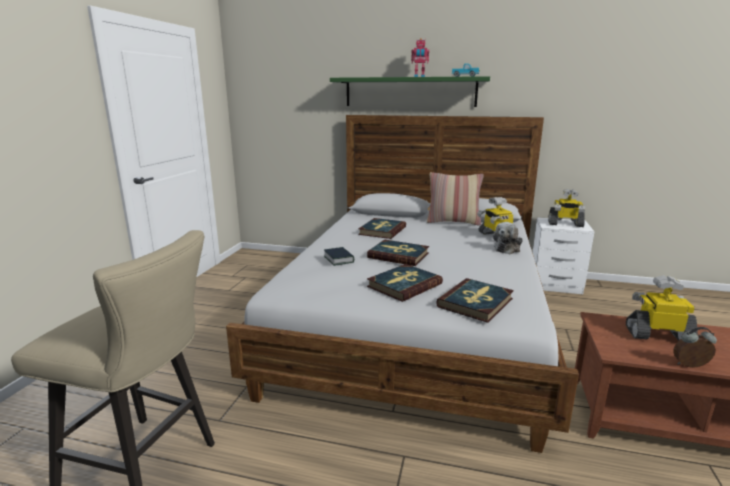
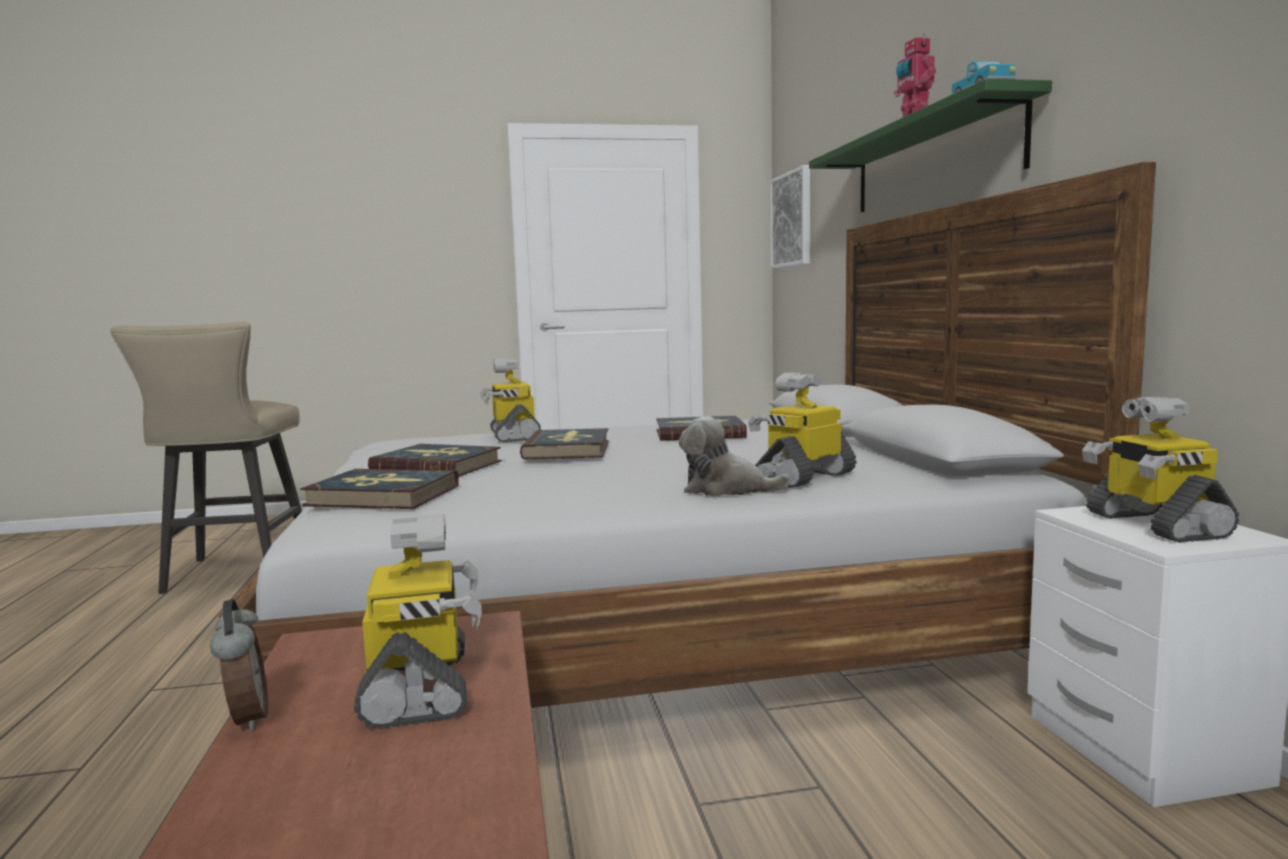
camera: 65 degrees right, 10 degrees down
(261, 99) = (792, 220): none -> picture
(338, 259) = (513, 436): book -> toy robot
(453, 222) = (858, 451): pillow -> none

